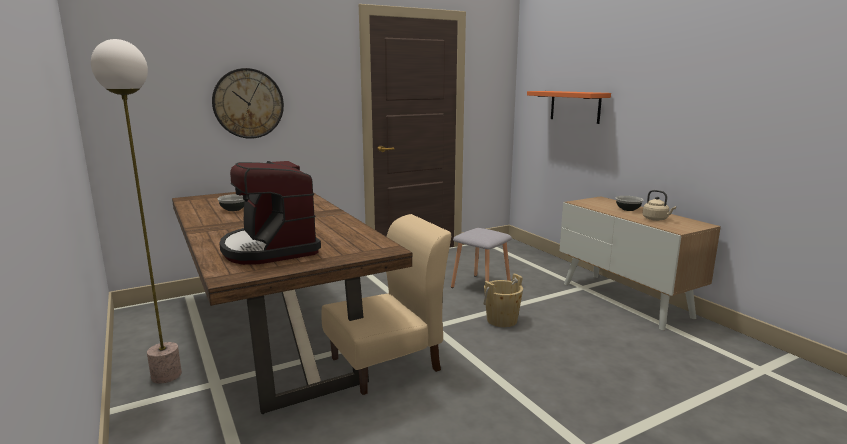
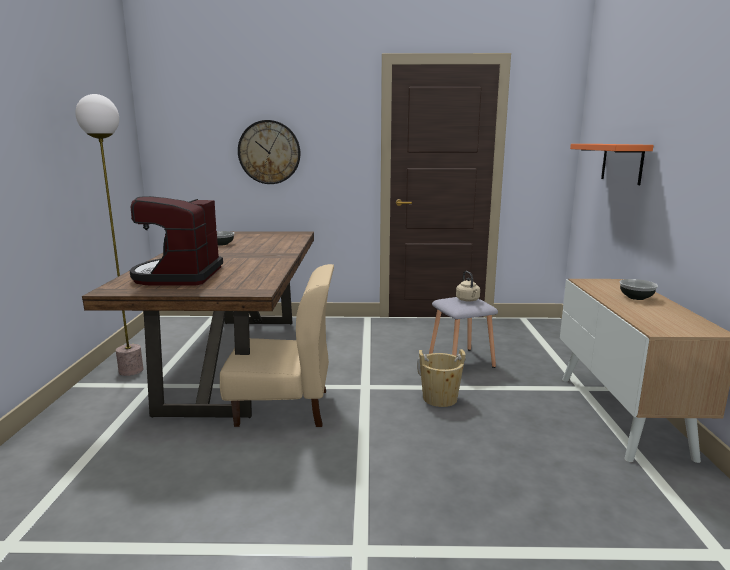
camera: 30 degrees right, 0 degrees up
(656, 219) = (652, 314): beige kettle -> beige kettle (468, 300)

